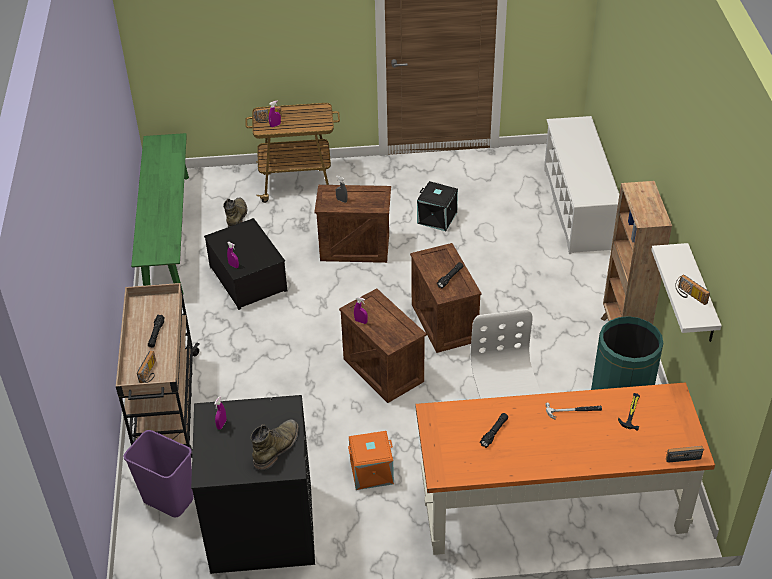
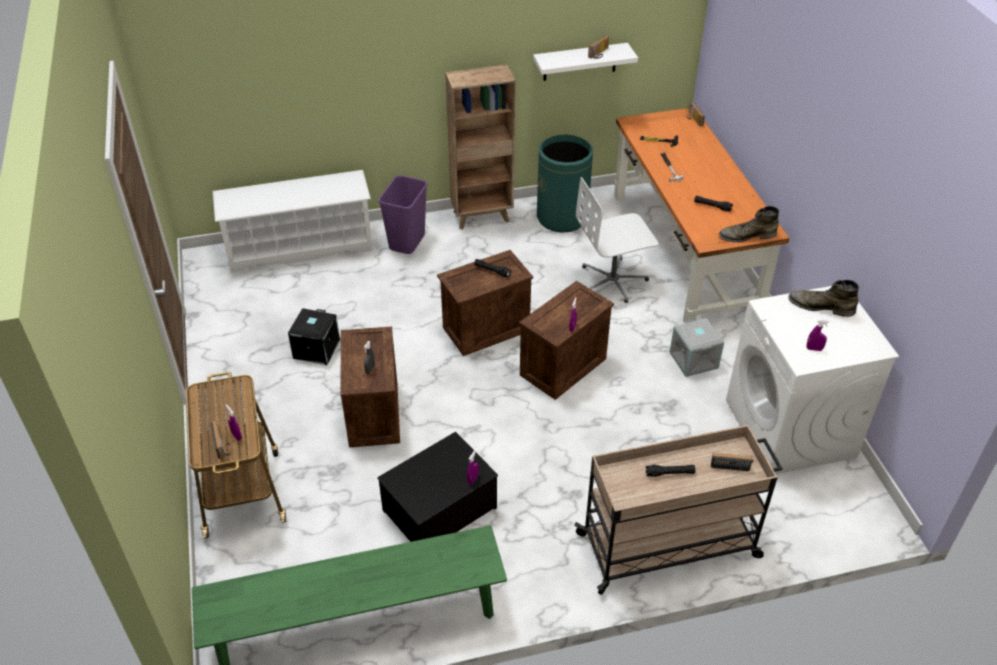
camera: 100 degrees left, 0 degrees up
(167, 501) = (793, 511): purple trash can -> purple trash can (407, 242)
(237, 216) = (316, 546): green boot -> green boot (747, 235)
(261, 528) = (790, 429): black washing machine -> white washing machine
(371, 472) = (694, 360): orange storage box -> grey storage box

